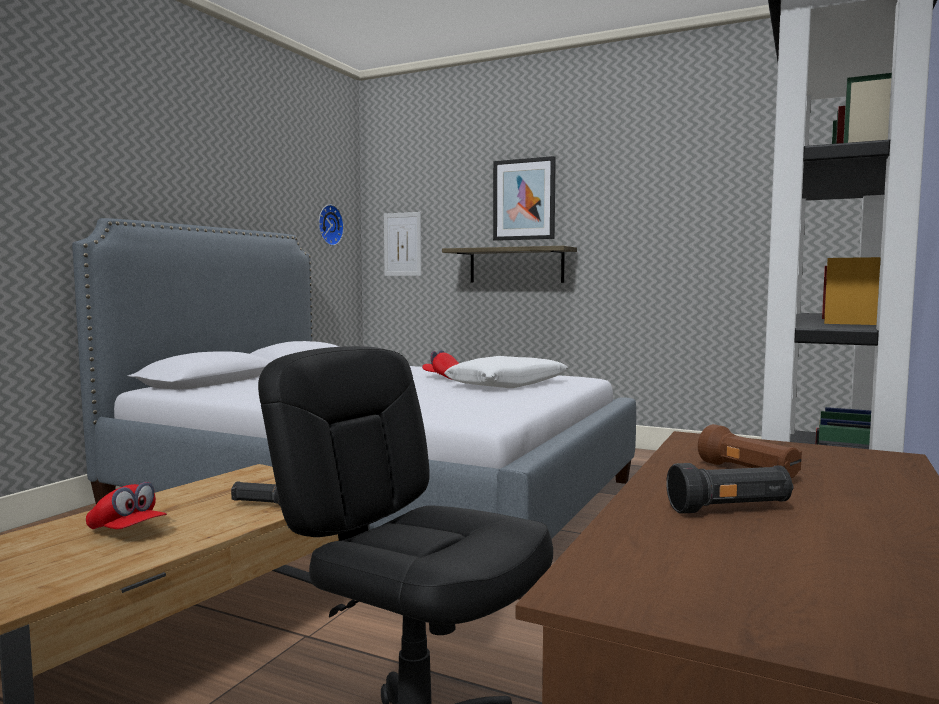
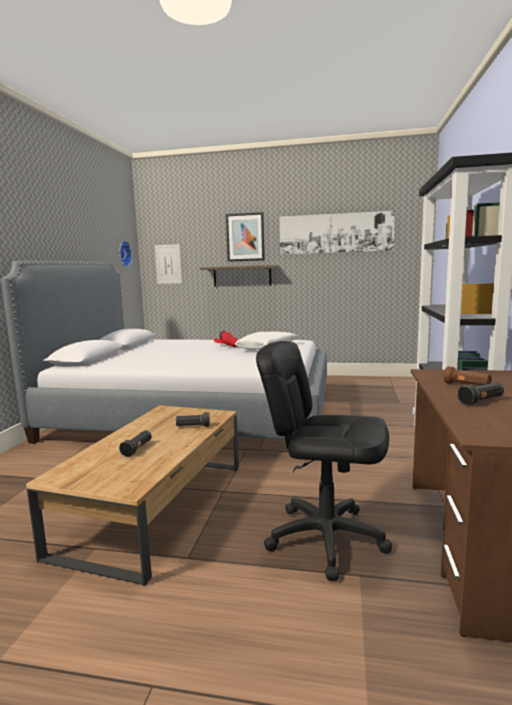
camera: 15 degrees left, 5 degrees up
(127, 531) = (137, 449): red cap -> black flashlight
(680, 191) = (335, 233): none -> picture

